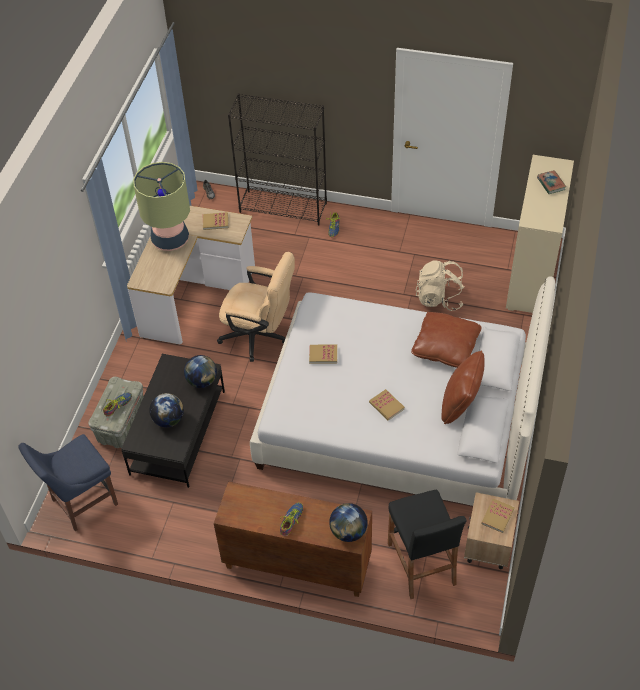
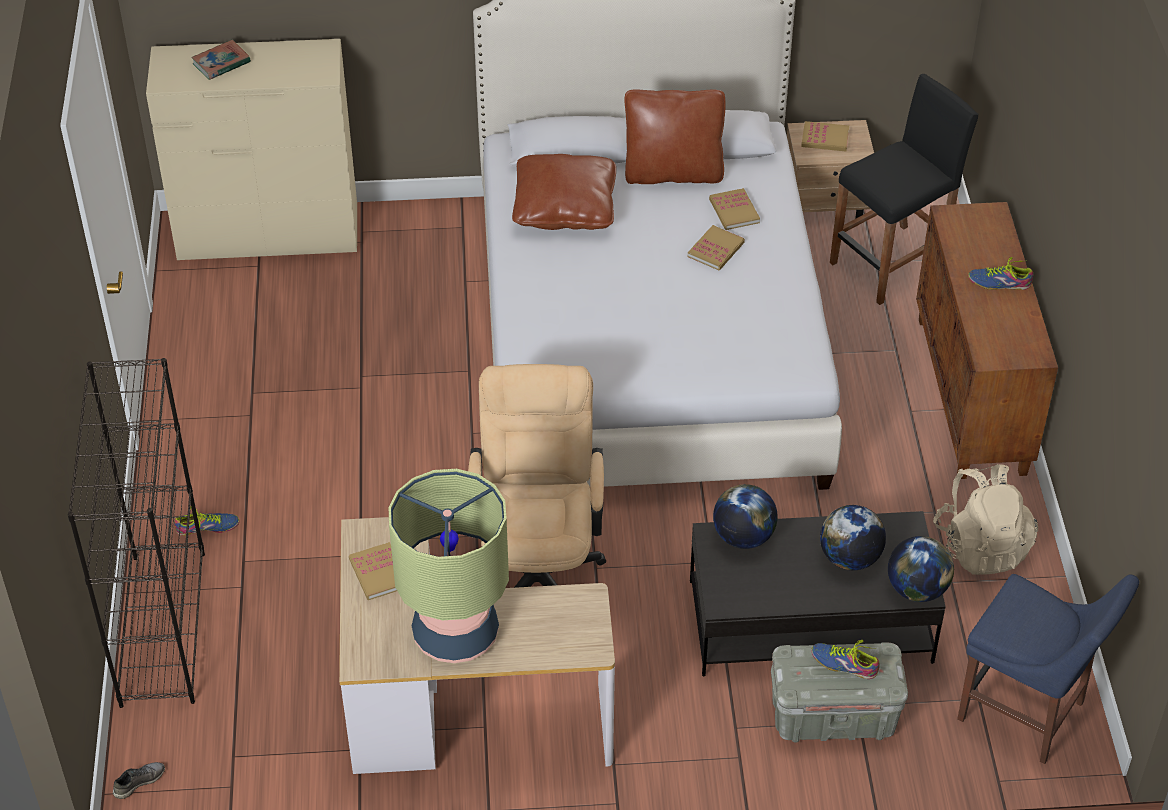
camera: 110 degrees left, 5 degrees down
(323, 354) = (647, 344): book -> book (734, 211)
(348, 532) = (980, 221): globe -> globe (917, 589)
(439, 298) = (357, 338): beige backpack -> beige backpack (981, 546)

